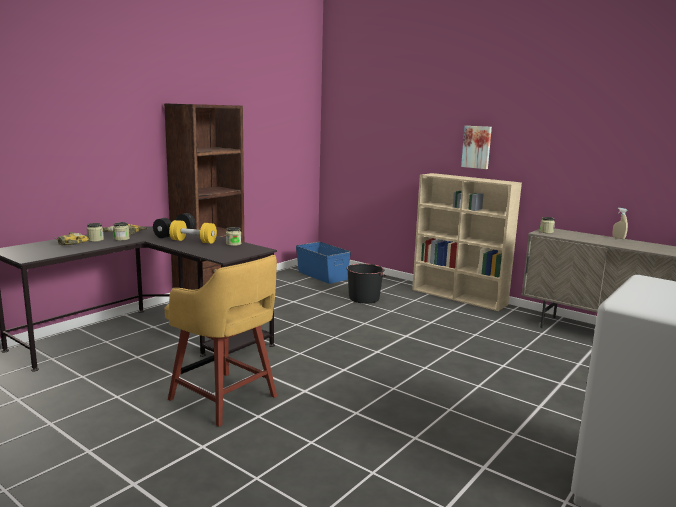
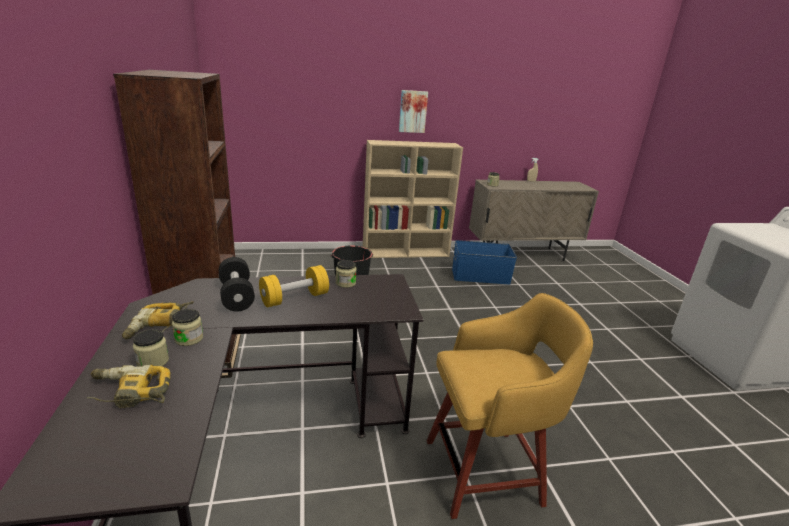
camera: 50 degrees left, 10 degrees up
(322, 275) = (265, 269): blue storage box -> blue storage box (480, 276)

